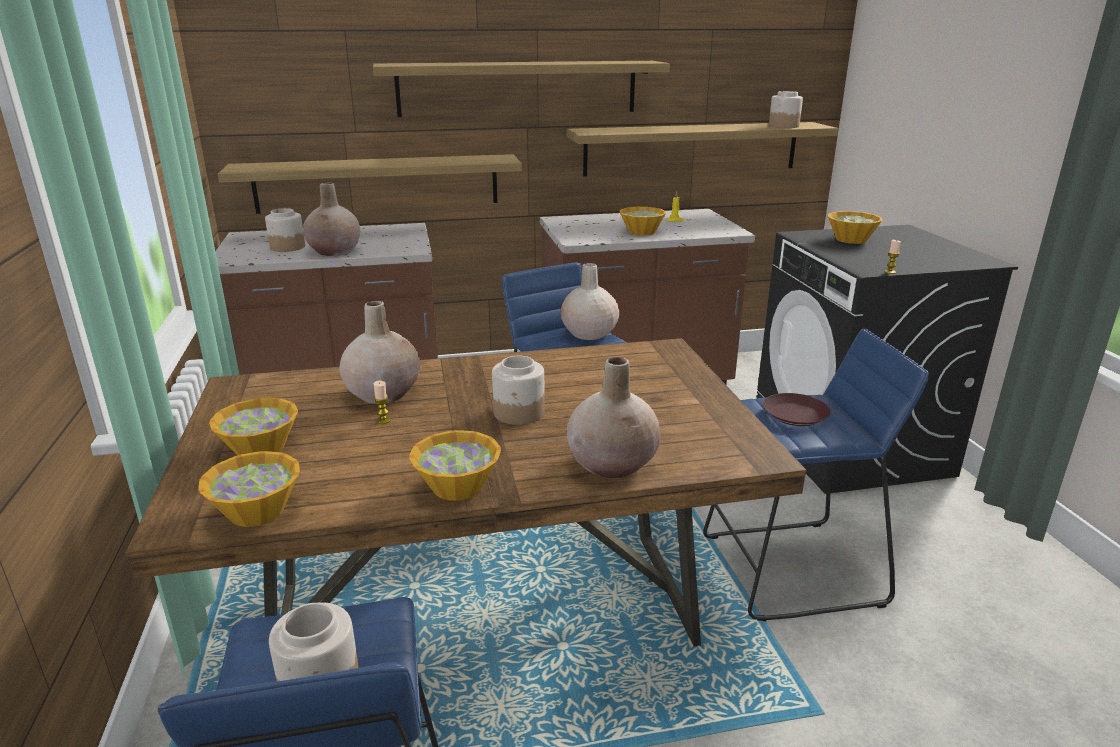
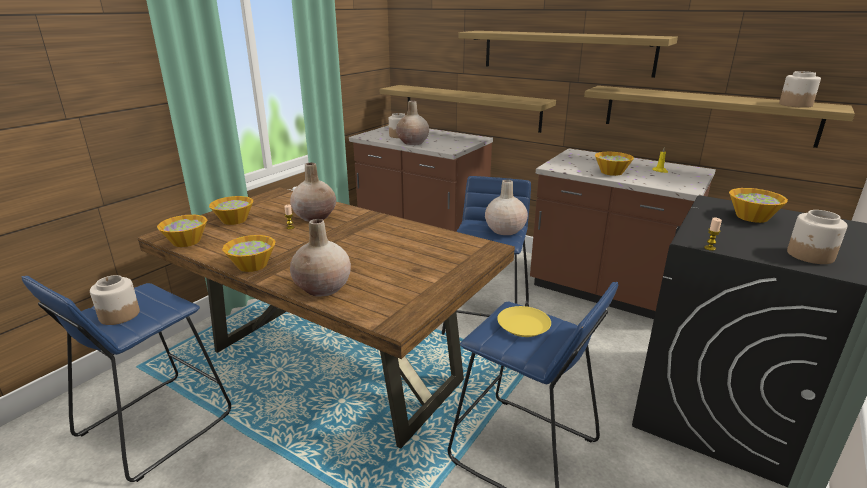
camera: 45 degrees right, 0 degrees up
(519, 413) = (342, 247): jar -> jar (810, 255)
(794, 415) = (523, 325): brown plate -> yellow plate

